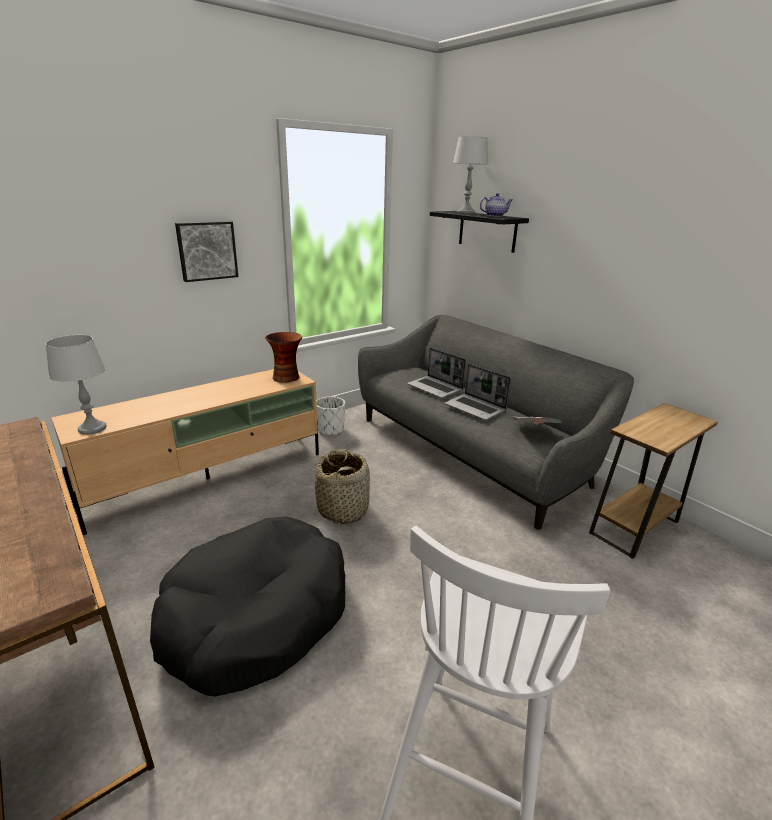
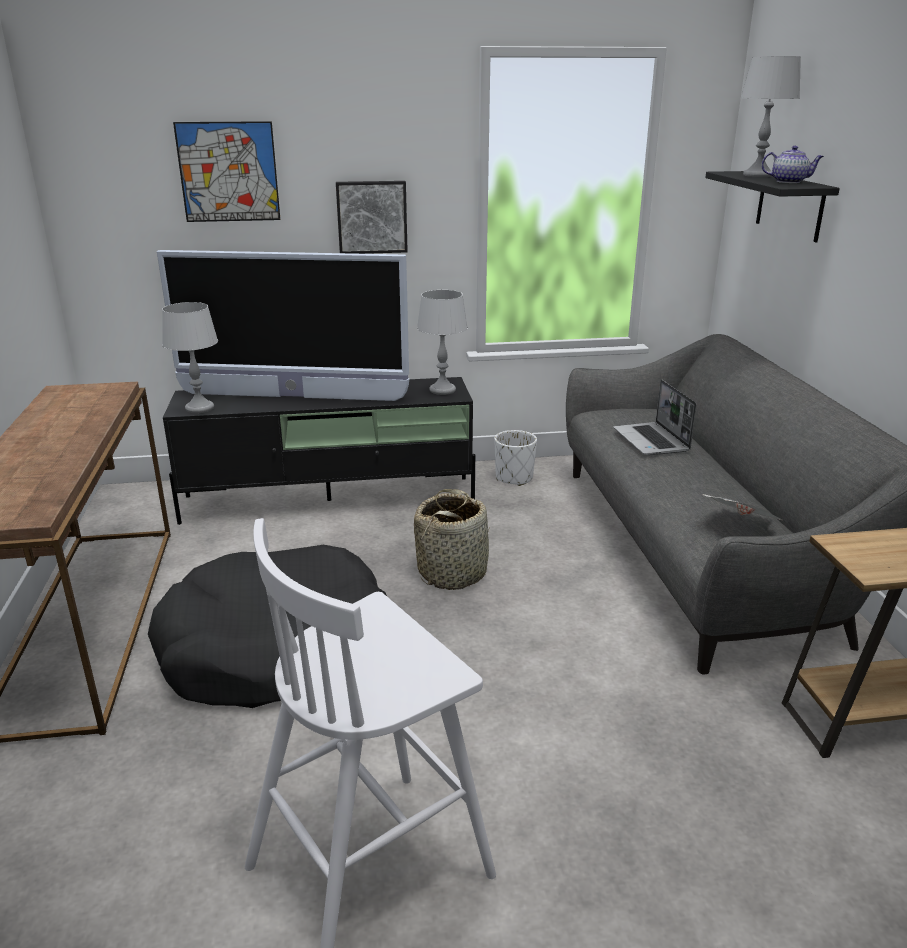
camera: 30 degrees right, 0 degrees up
(75, 216) = (228, 172): none -> picture
(172, 403) = (292, 397): none -> television
(209, 478) = (331, 500): beige tv stand -> black tv stand
(286, 377) = (442, 390): vase -> grey table lamp
(476, 408) = (684, 478): laptop -> none

